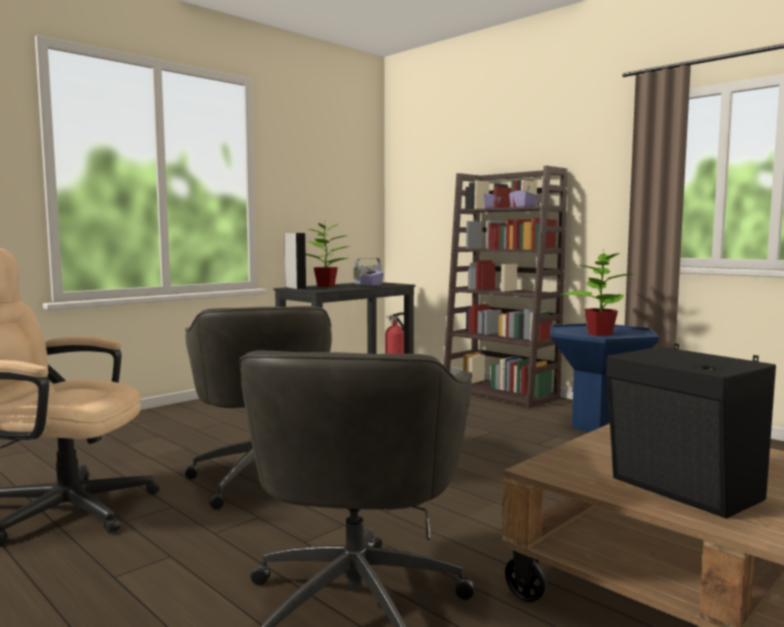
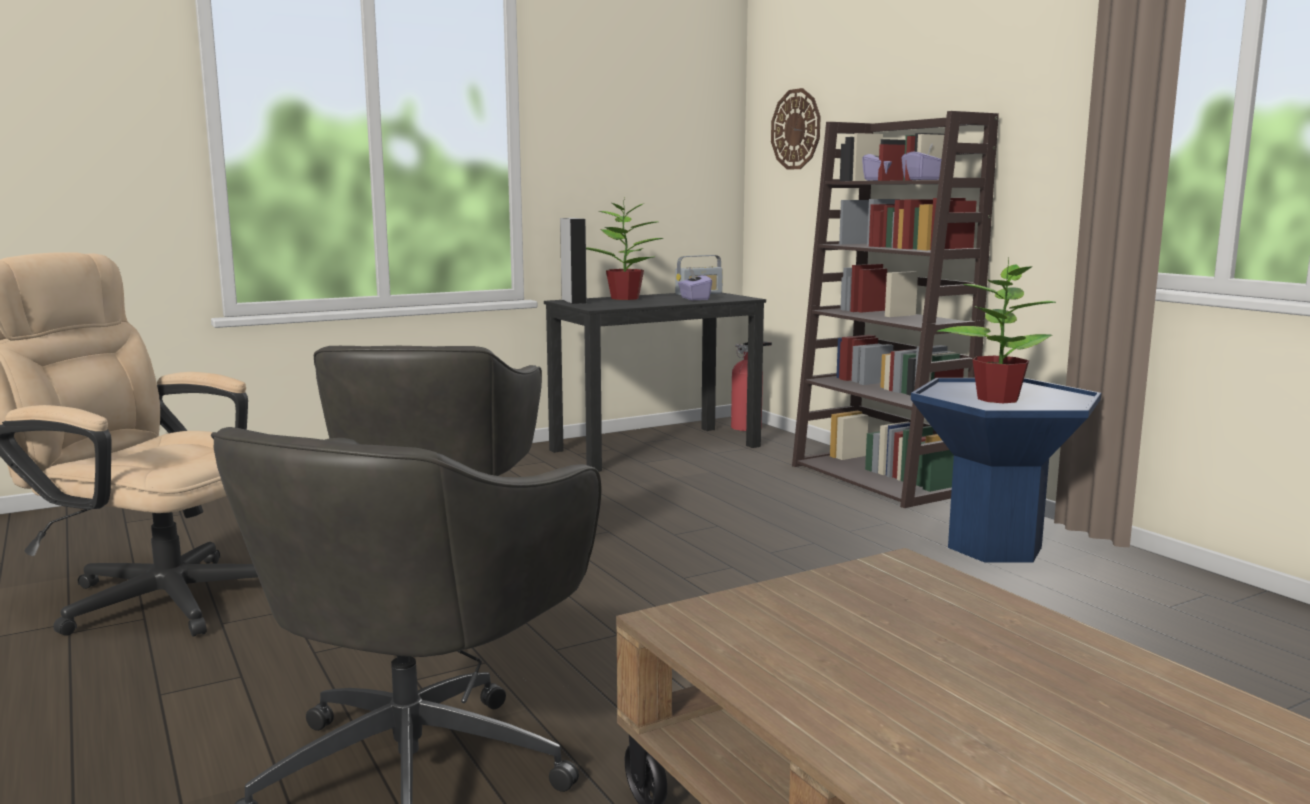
camera: 15 degrees right, 5 degrees up
(423, 180) = (796, 129): none -> wall clock
(684, 491) = (845, 680): black speaker -> none

